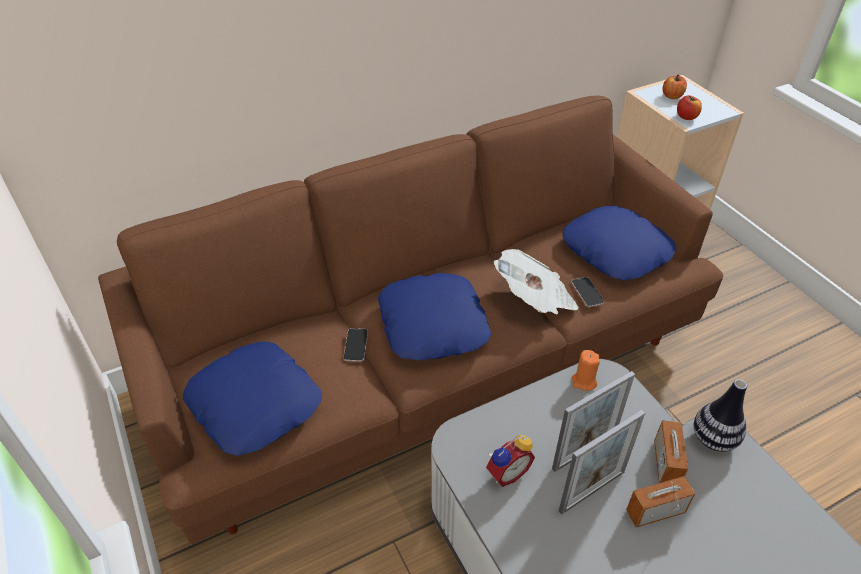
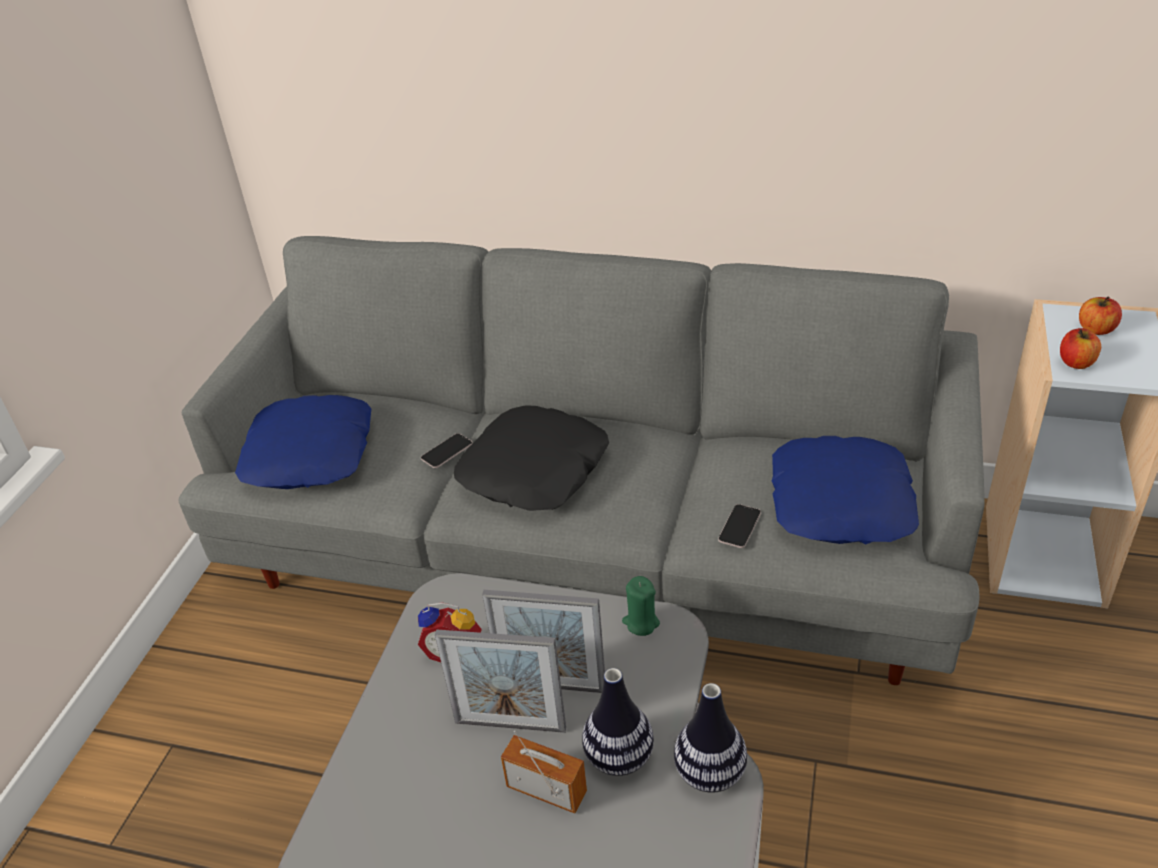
camera: 45 degrees right, 5 degrees down
(429, 368) = (589, 551): brown sofa -> grey sofa
(434, 324) = (535, 470): blue pillow -> black pillow
(535, 299) = (670, 502): newspaper -> none
(583, 381) = (641, 622): orange candle -> green candle
(665, 464) = (619, 757): radio -> vase

